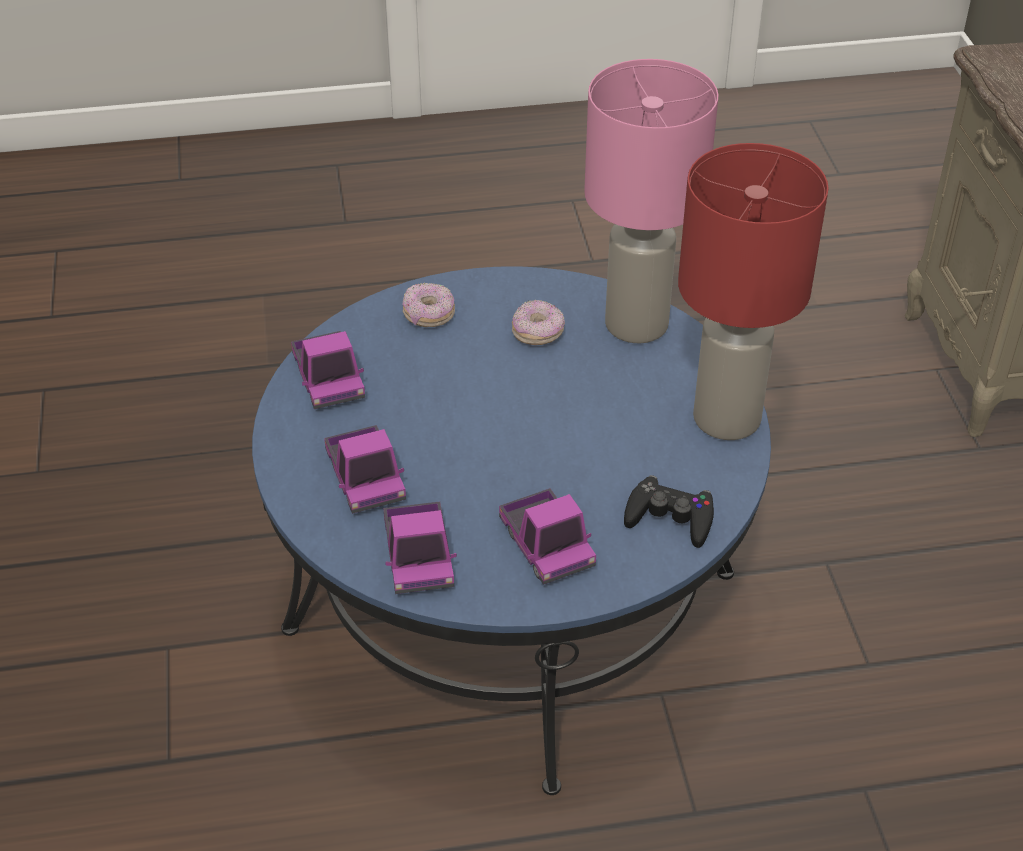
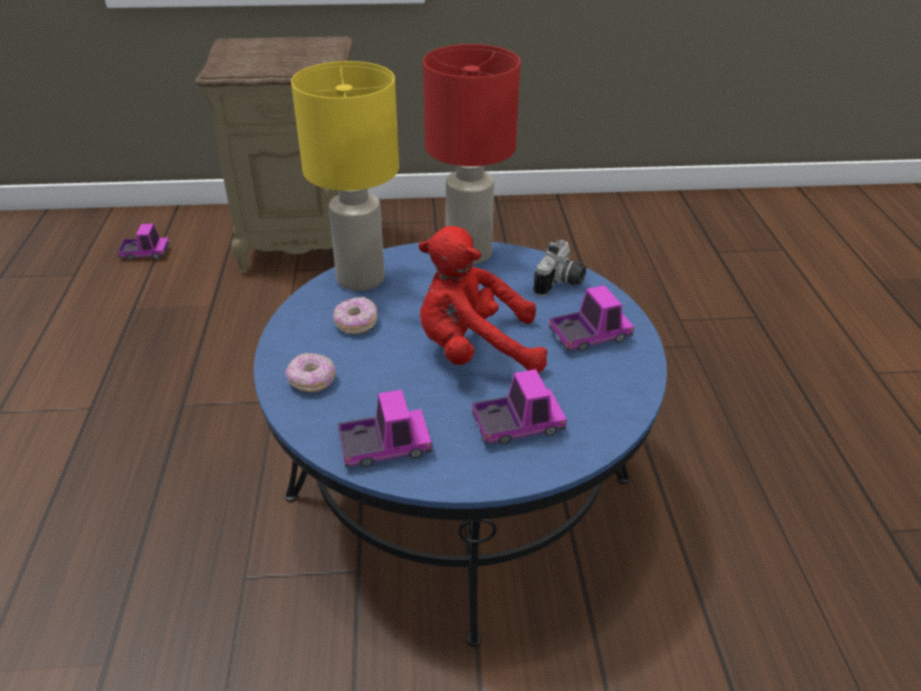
camera: 85 degrees left, 5 degrees down
(418, 557) = (605, 398): toy truck -> toy truck (145, 253)
(500, 436) = (474, 350): none -> red plush toy
(638, 325) = (361, 278): pink table lamp -> yellow table lamp
(670, 518) = (561, 284): black game controller -> camera

